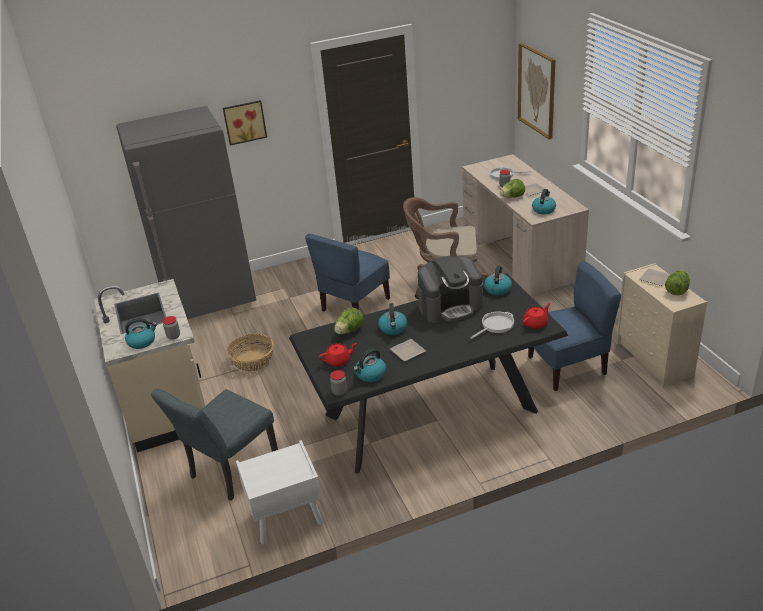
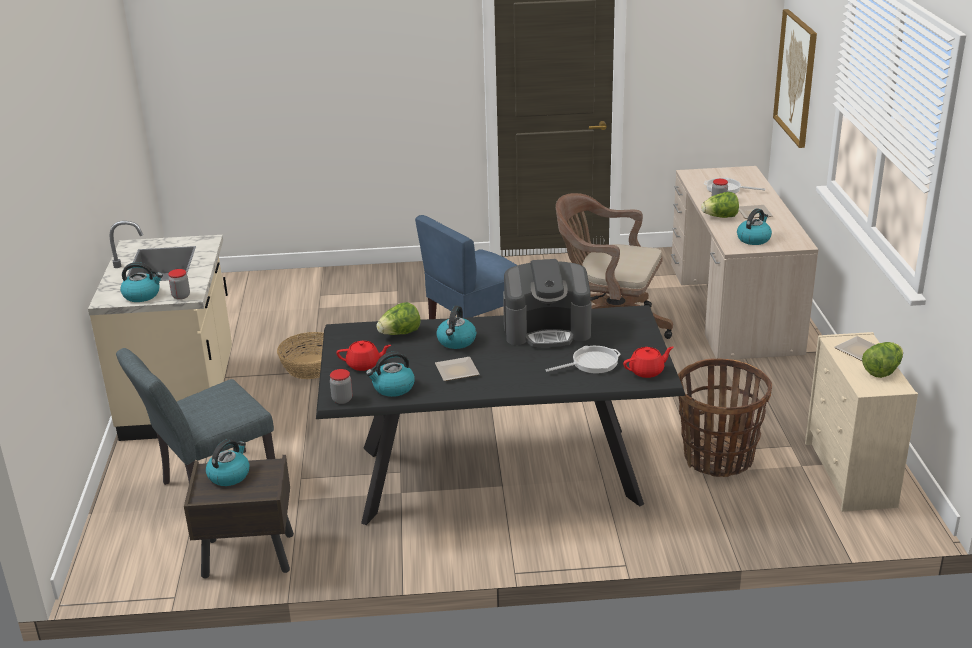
camera: 15 degrees right, 5 degrees down
(209, 301) = (298, 289): grey fridge -> none
(244, 122) = (380, 59): picture -> none
(286, 519) = (247, 556): white nightstand -> brown nightstand
(497, 289) = (623, 321): kettle -> kettle (229, 475)
(567, 367) = (718, 458): blue chair -> basket

